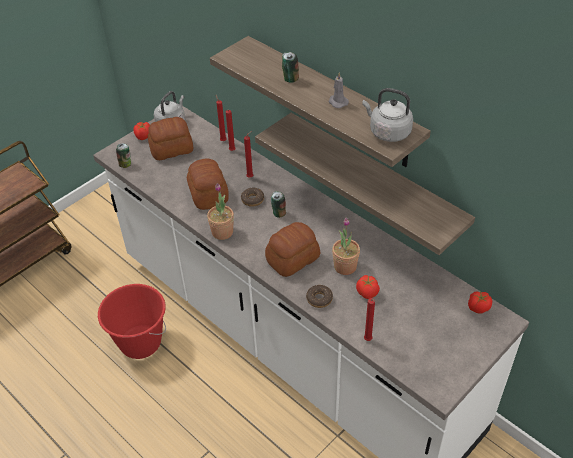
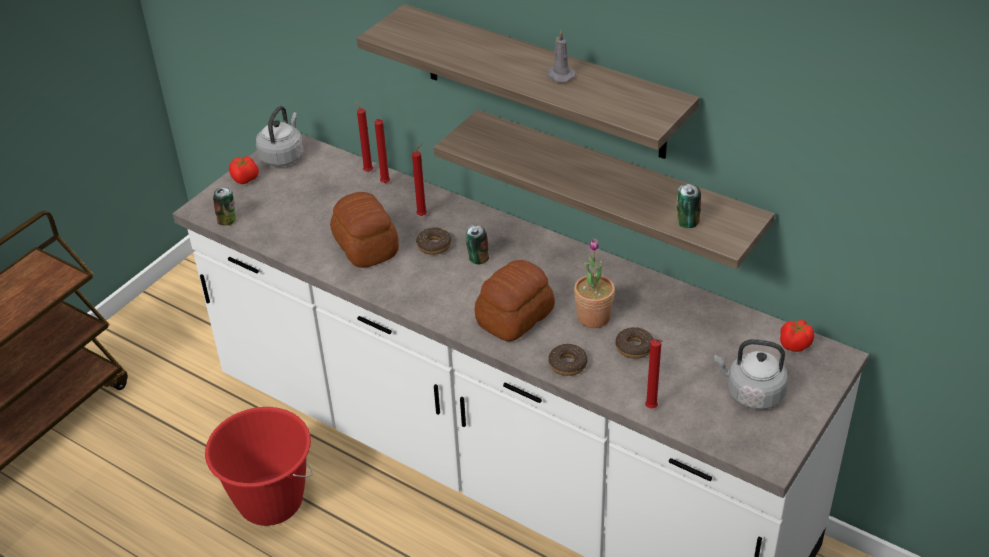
camera: 10 degrees left, 5 degrees down
(172, 149) = (293, 191): bread -> none
(222, 232) = (401, 294): potted plant -> none
(290, 79) = (483, 53): can -> can (686, 222)
(367, 293) = (634, 347): tomato -> donut
(387, 132) = (641, 105): grey kettle -> grey kettle (751, 393)

